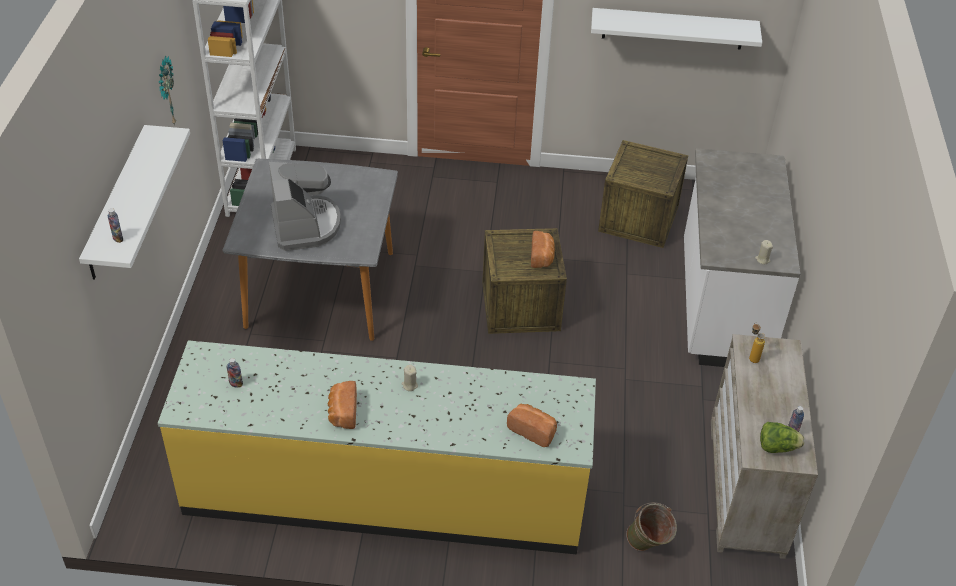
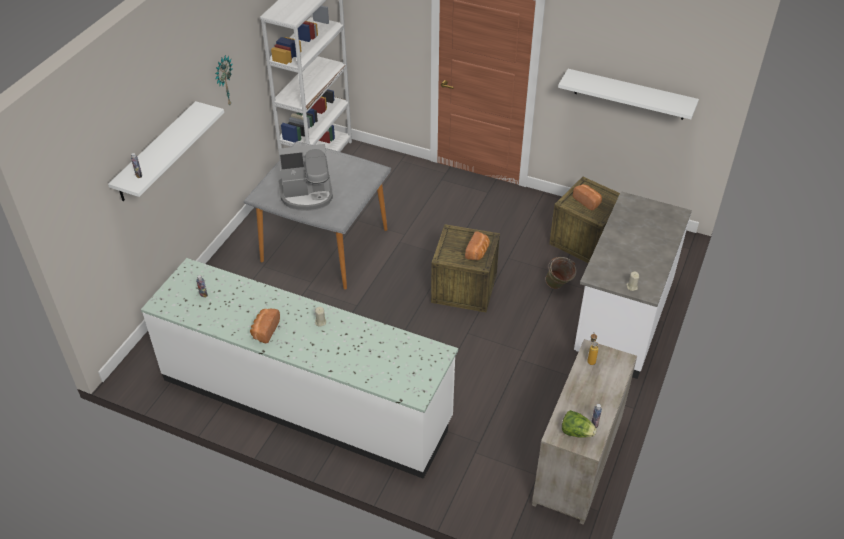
camera: 20 degrees right, 0 degrees up
(305, 225) = (307, 194): coffee machine -> coffee machine turned 75 degrees clockwise
(385, 492) = (306, 399): yellow counter -> white counter
(533, 430) = (393, 375): bread -> bread (587, 201)
(648, 546) = (480, 487): green bucket -> green bucket (558, 287)

